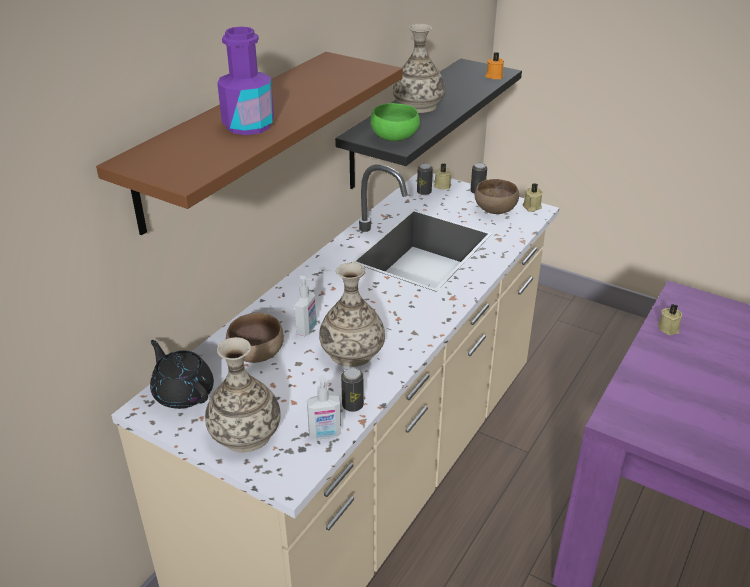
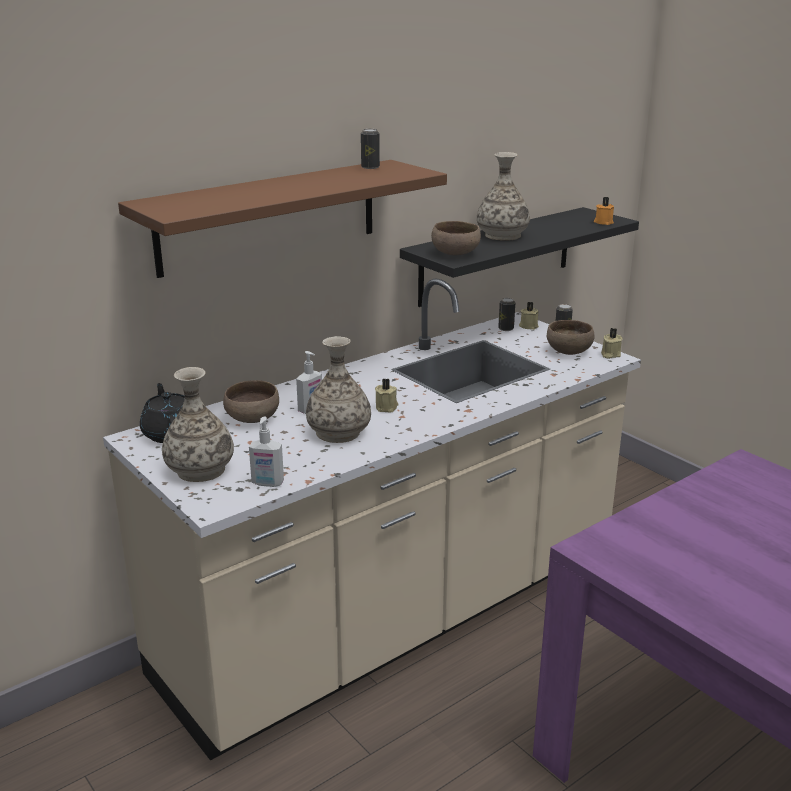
camera: 20 degrees right, 10 degrees down
(248, 125) = (263, 193): purple bottle -> none
(352, 405) = (308, 468): can -> can (370, 167)
(395, 138) = (456, 254): green bowl -> brown bowl
(668, 328) = (709, 487): beige candle -> beige candle (387, 407)

